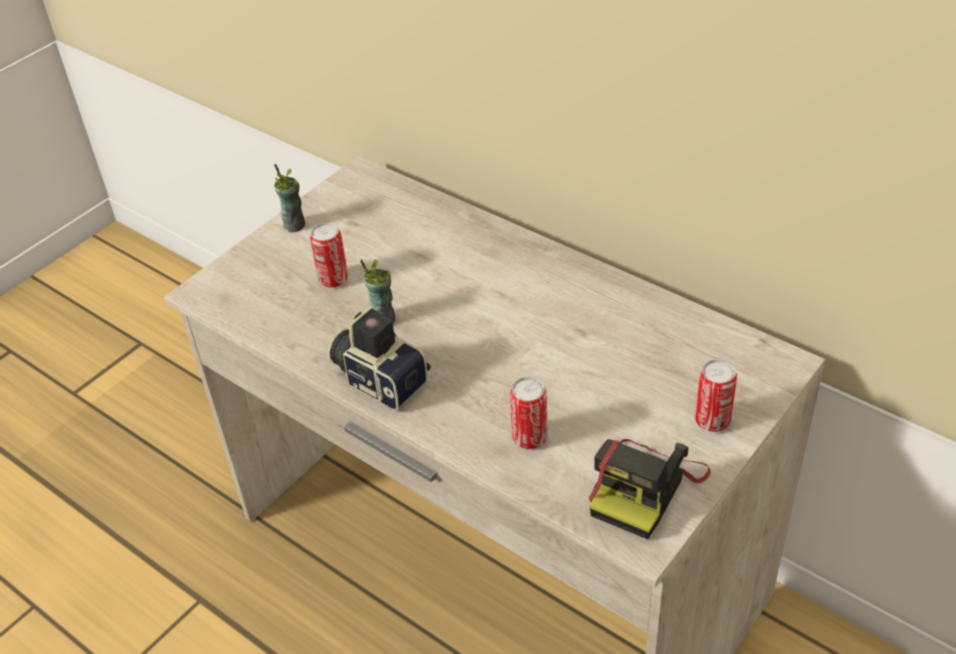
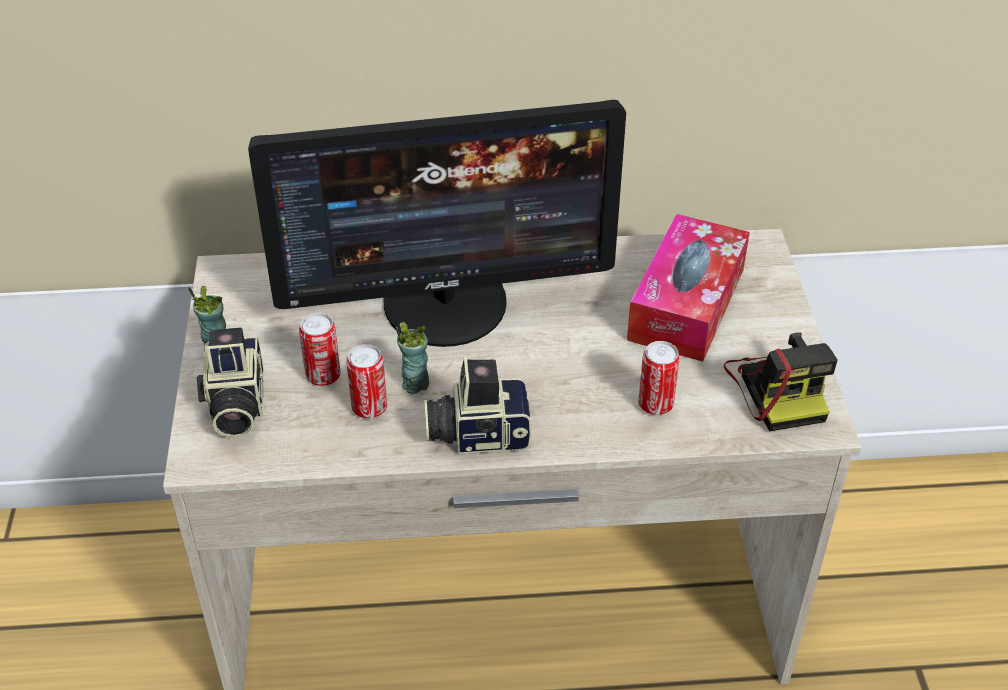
camera: 45 degrees left, 0 degrees up
(260, 268) = (235, 405): none -> camera
(474, 273) = (446, 303): none -> monitor
(656, 375) = (686, 304): none -> tissue box
(712, 421) = (763, 314): can -> can (369, 408)

